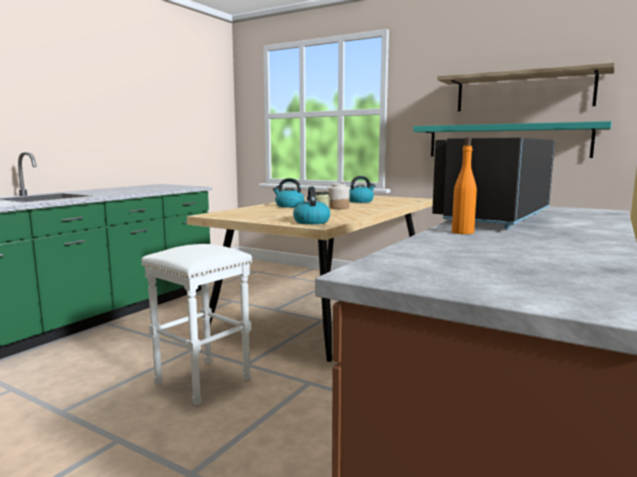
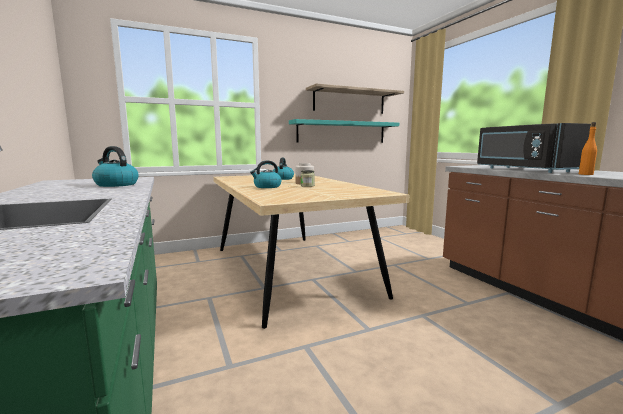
camera: 55 degrees left, 0 degrees up
(200, 380) = (385, 359): white stool -> none
(311, 222) = (368, 192): kettle -> kettle (116, 184)

